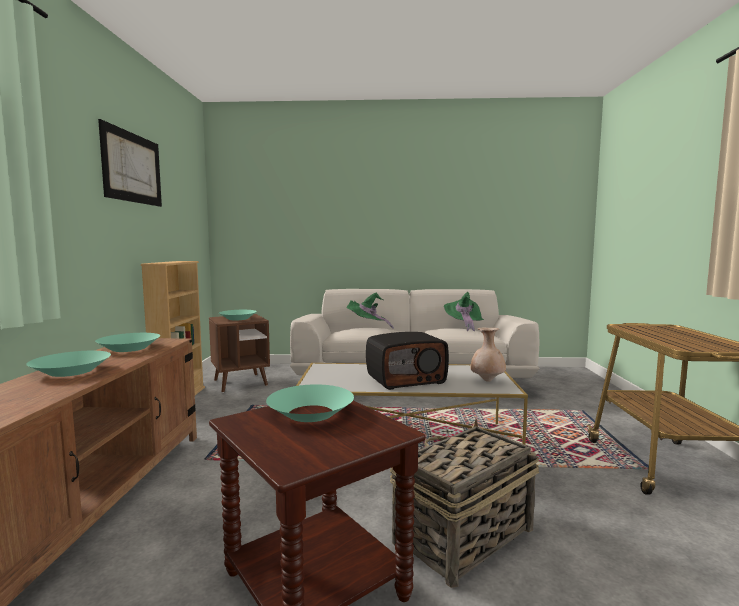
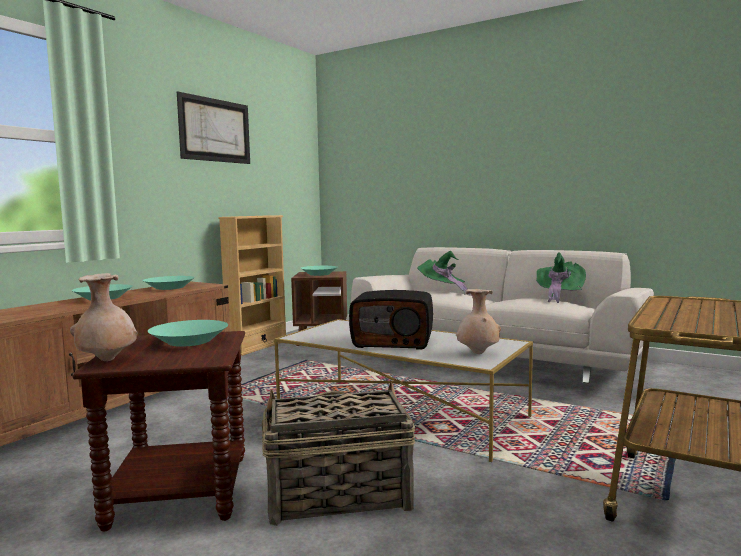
camera: 30 degrees right, 0 degrees up
(280, 457) = (107, 360): none -> beige vase

